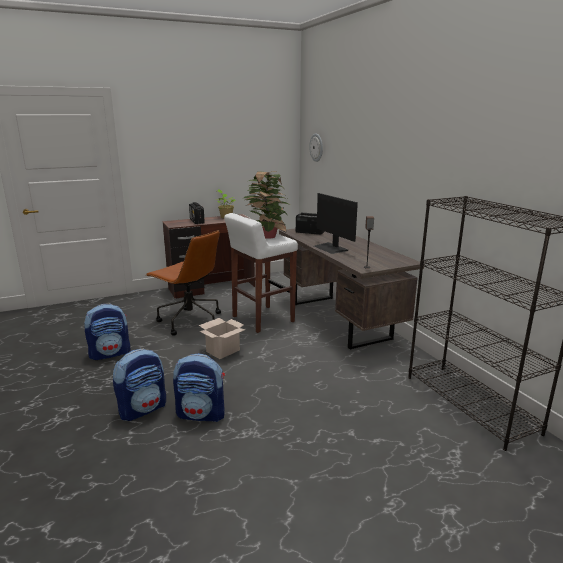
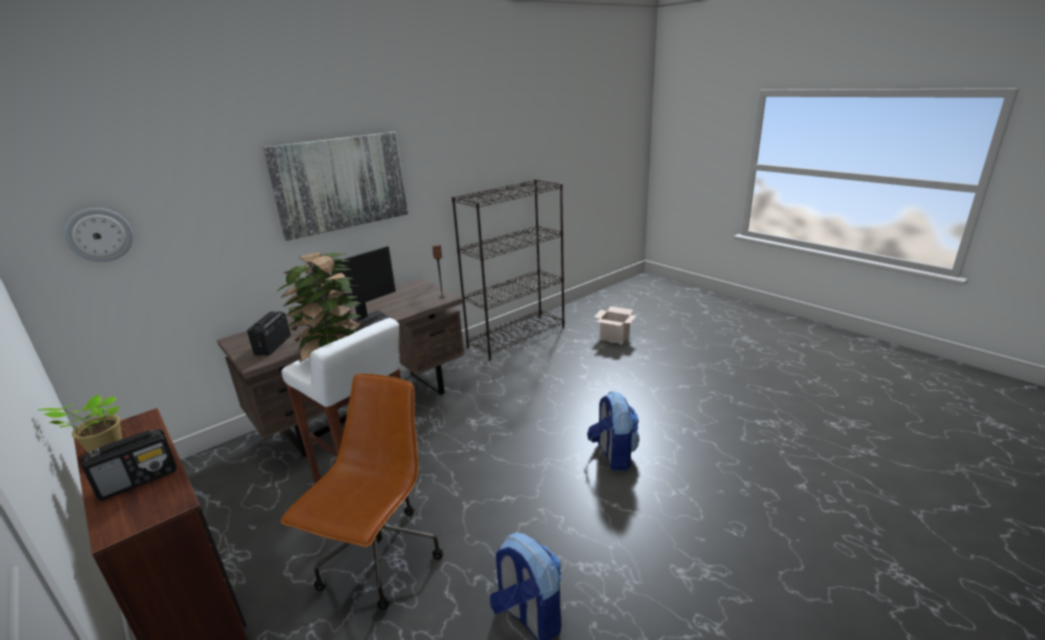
camera: 105 degrees left, 5 degrees up
(143, 409) = (634, 501): backpack -> none
(223, 350) = (475, 483): cardboard box -> cardboard box (613, 337)
(397, 151) = (341, 183): none -> picture

